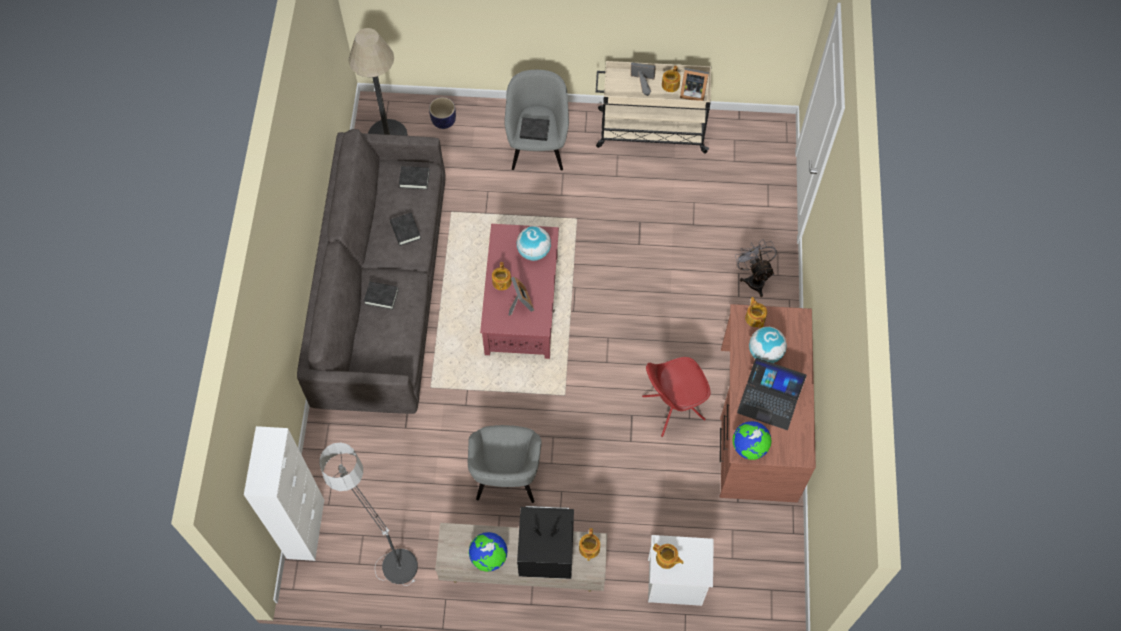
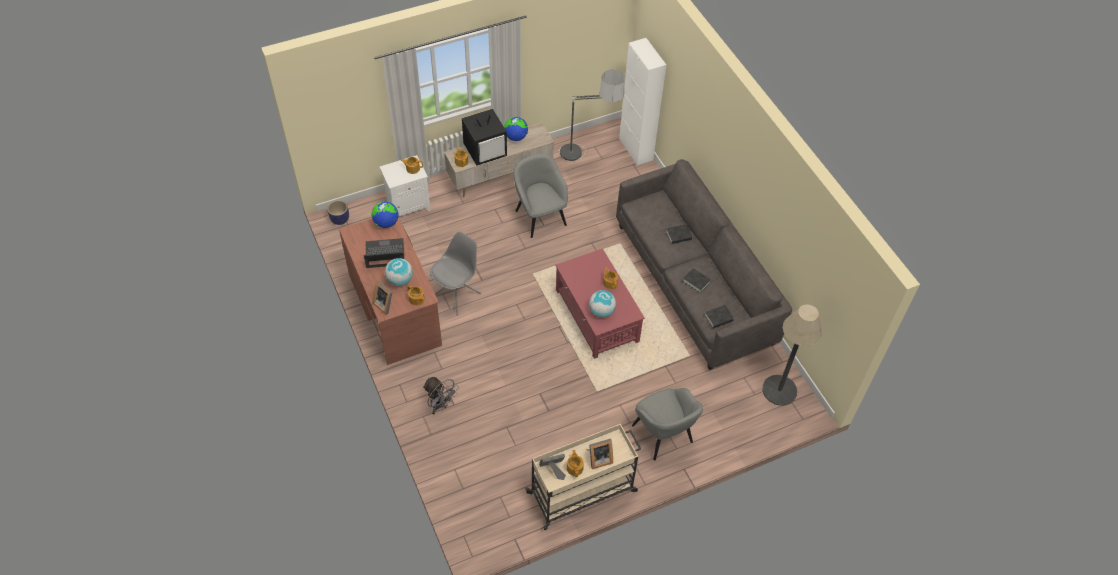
camera: 150 degrees right, 10 degrees down
(444, 121) = (748, 422): planter -> planter (339, 219)
(520, 304) = (588, 274): picture frame -> picture frame (385, 304)
(534, 131) = (662, 401): black book -> none
(672, 408) = (457, 295): red chair -> grey chair

